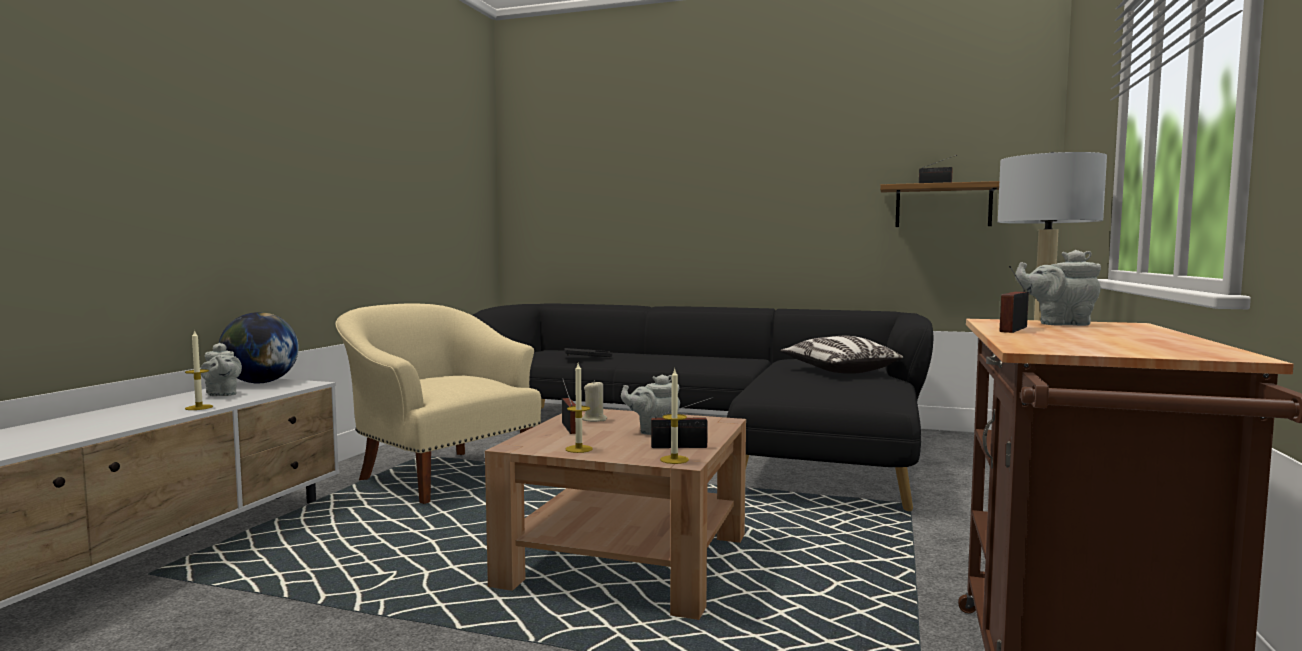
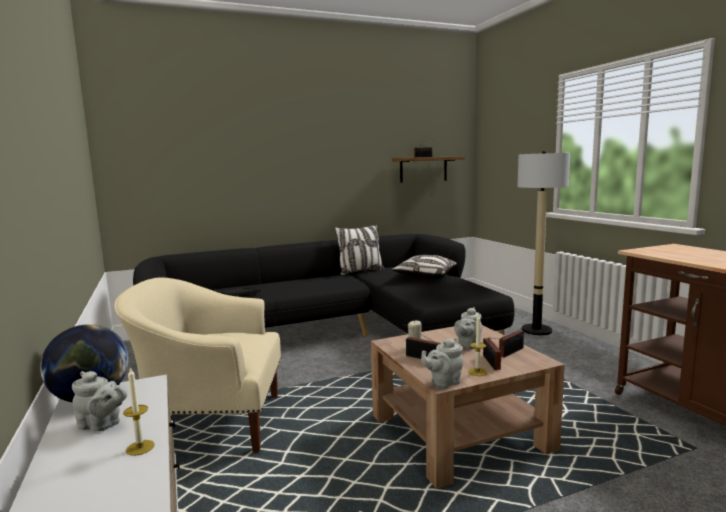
camera: 40 degrees left, 5 degrees up
(674, 459) = (536, 361): candle -> none
(785, 358) = (360, 271): none -> pillow
(1011, 329) = (683, 258): radio -> radio (491, 363)
(1059, 324) = (665, 250): grey teapot -> grey teapot (443, 382)

